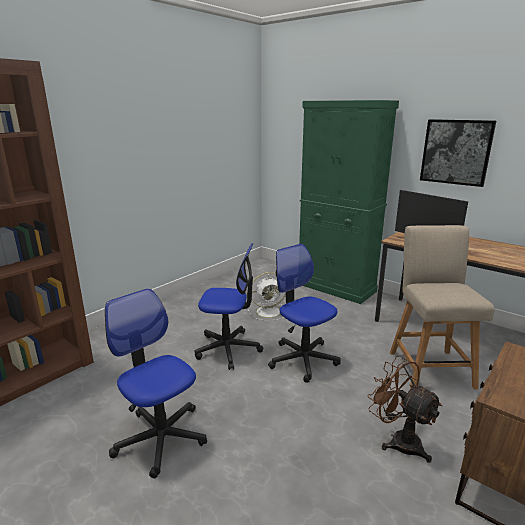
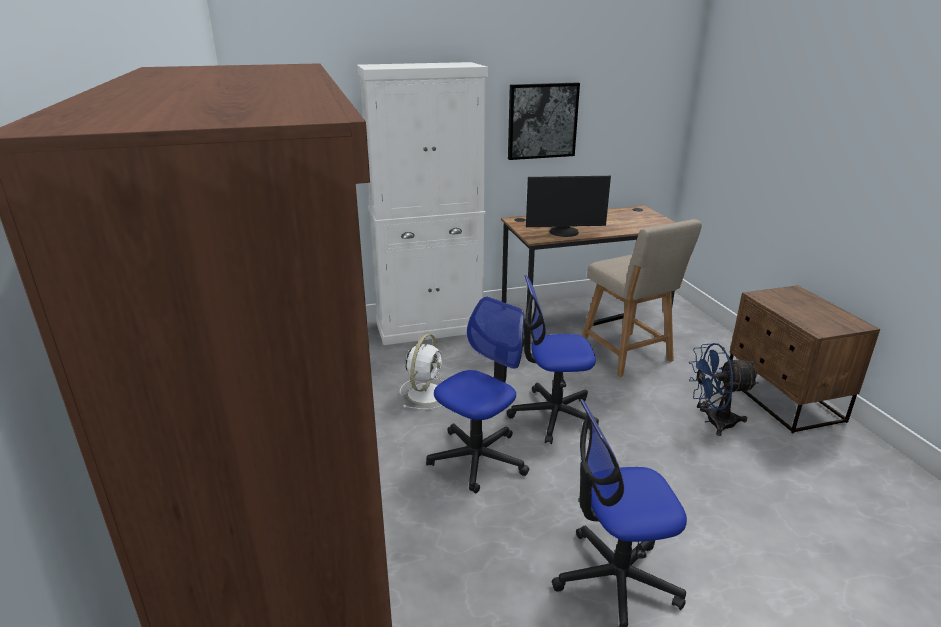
camera: 55 degrees left, 5 degrees up
(336, 287) = (430, 327): green cabinet -> white cabinet
(399, 440) = (713, 422): brown fan -> blue fan
(429, 367) = (628, 356): beige chair -> beige chair turned 150 degrees counterclockwise

